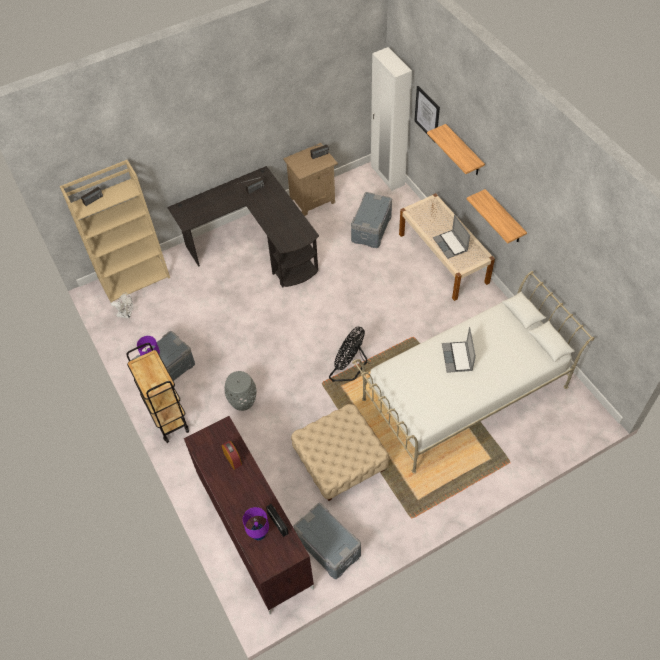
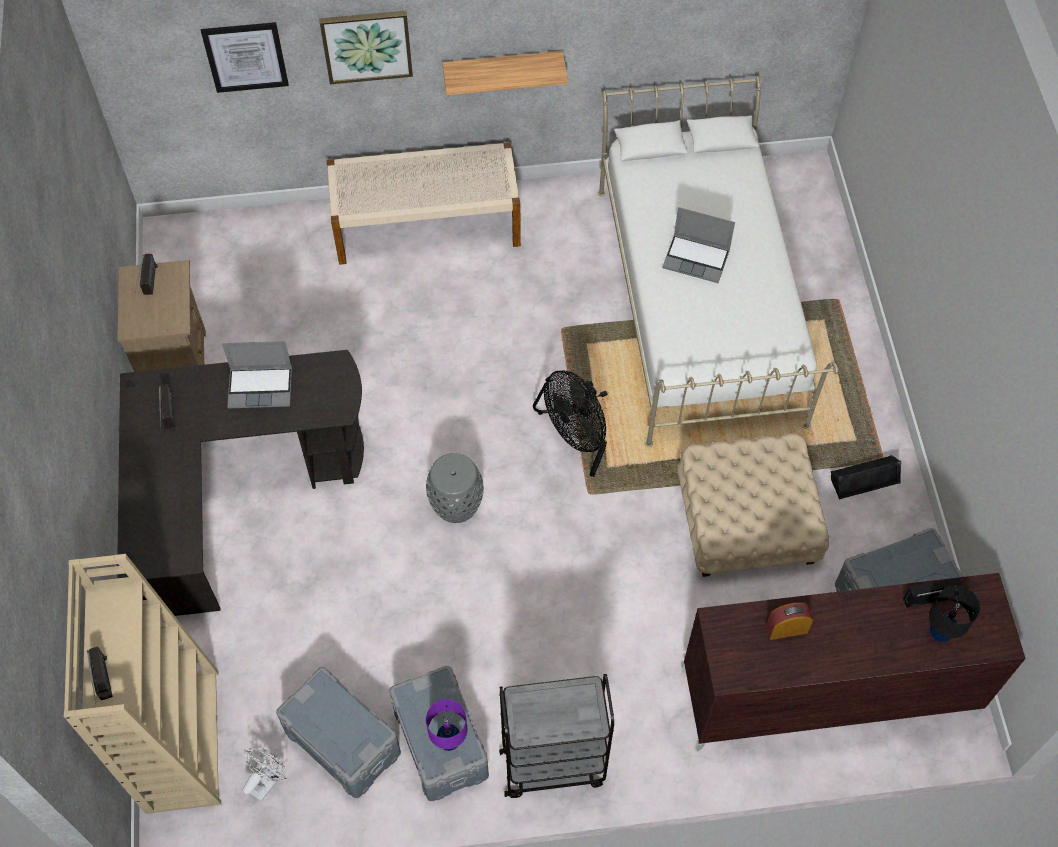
camera: 70 degrees left, 5 degrees up
(168, 420) = (552, 770): brown cart -> grey cart
(242, 400) = (568, 630): grey stool -> grey stool (456, 504)
(258, 535) = (941, 633): purple table lamp -> black table lamp
(372, 229) = (303, 298): grey storage box -> grey storage box (343, 741)
(387, 176) = (196, 229): white wardrobe -> none
(395, 511) = (864, 478): none -> black speaker
(451, 245) = (451, 185): laptop -> laptop (261, 387)
(463, 151) = (367, 45): shelf -> picture

